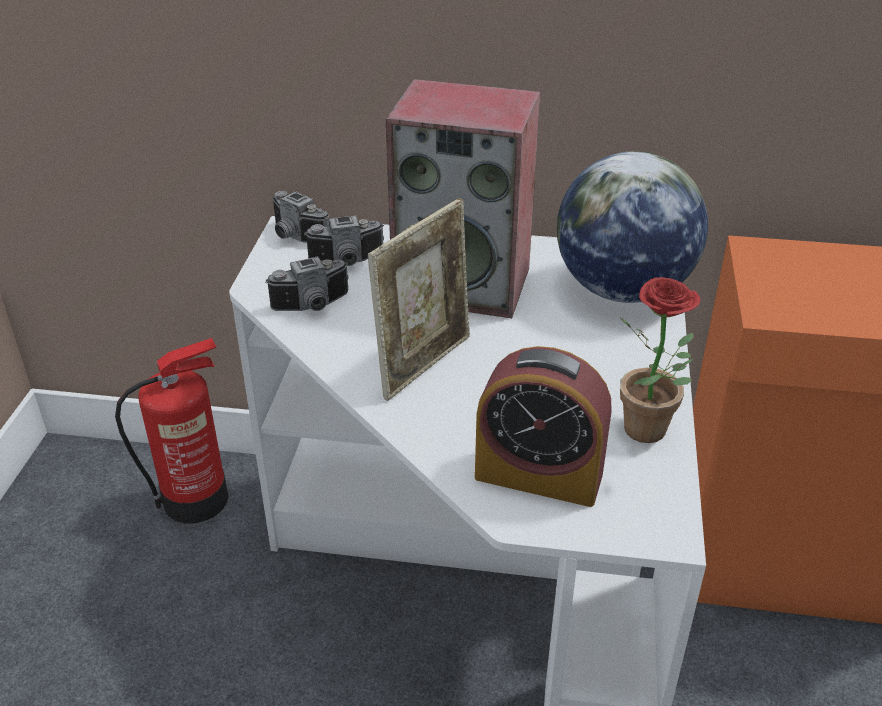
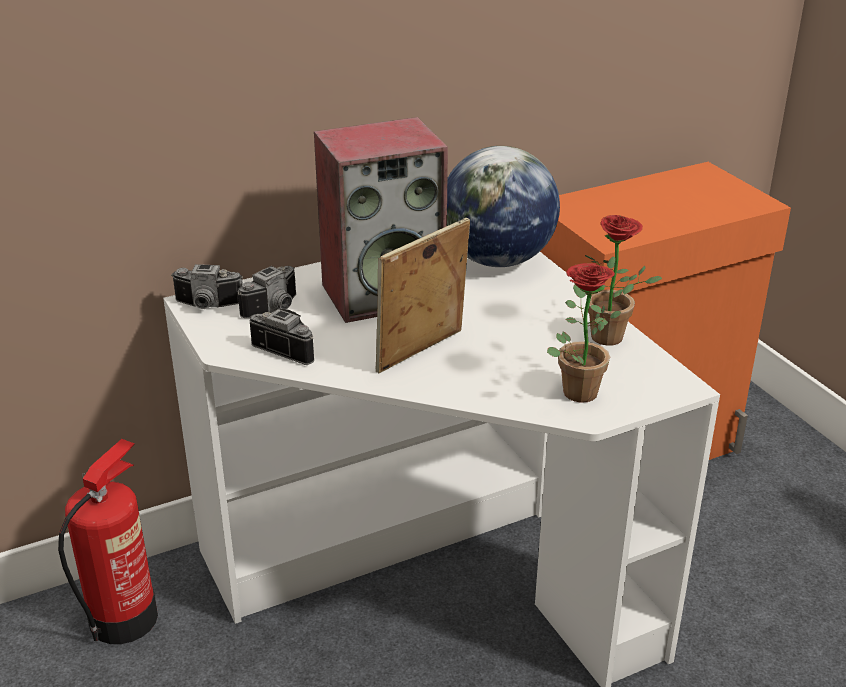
camera: 35 degrees left, 5 degrees down
(313, 307) = (289, 348): camera -> camera turned 90 degrees counterclockwise
(424, 364) = (422, 354): picture frame -> picture frame turned 135 degrees counterclockwise
(538, 475) = (576, 388): alarm clock -> potted plant

